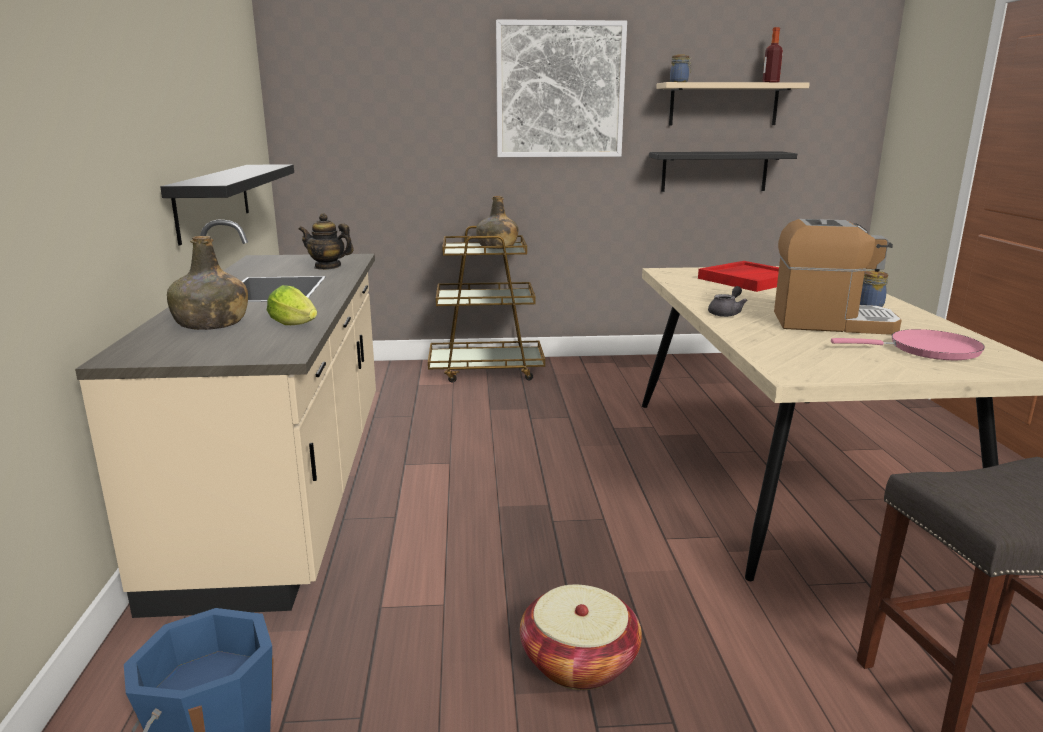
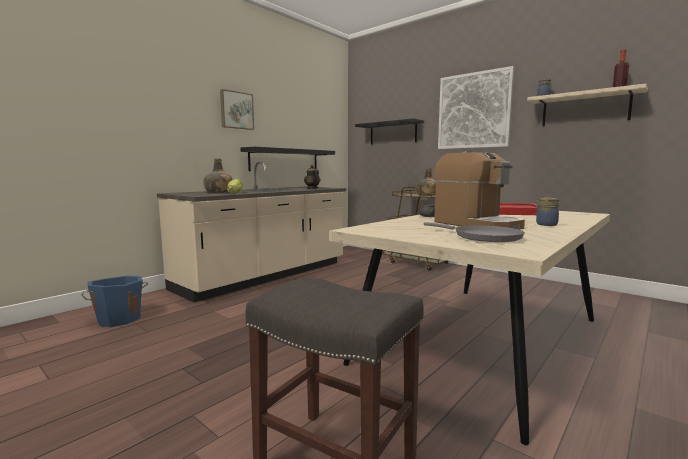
camera: 45 degrees right, 10 degrees down
(141, 84) = (236, 110): none -> picture
(579, 661) = (222, 351): basket -> none
(714, 171) = (577, 154): black shelf -> black shelf (393, 133)
(927, 350) = (483, 237): pink frying pan -> grey frying pan

